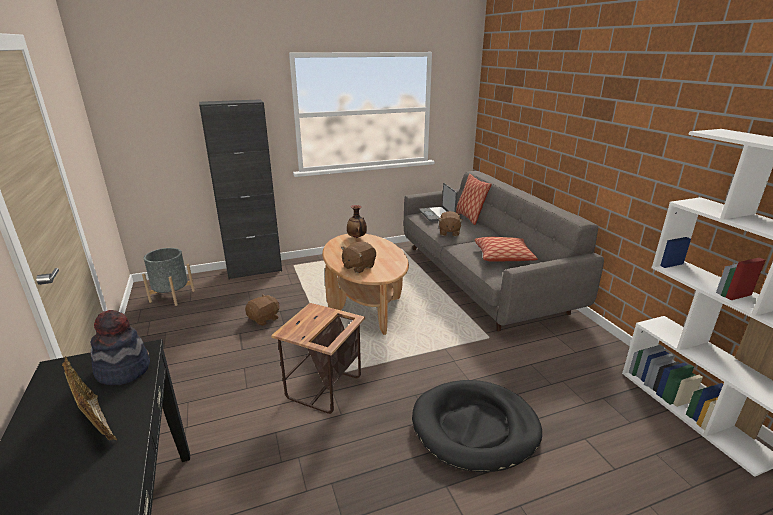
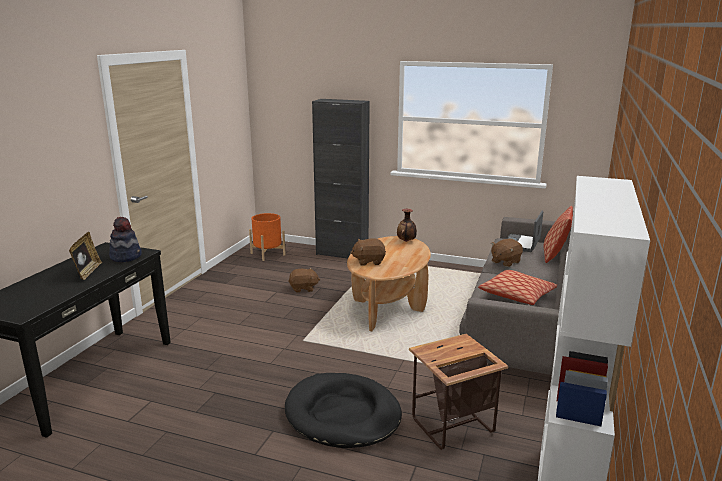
camera: 40 degrees right, 5 degrees down
(172, 296) = (268, 254): grey planter -> orange planter
(323, 389) = (280, 345): side table -> side table (451, 426)

